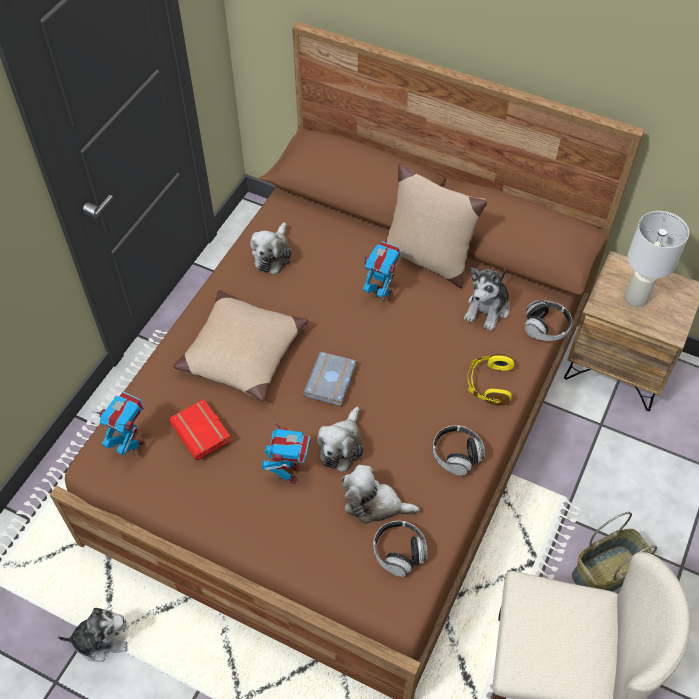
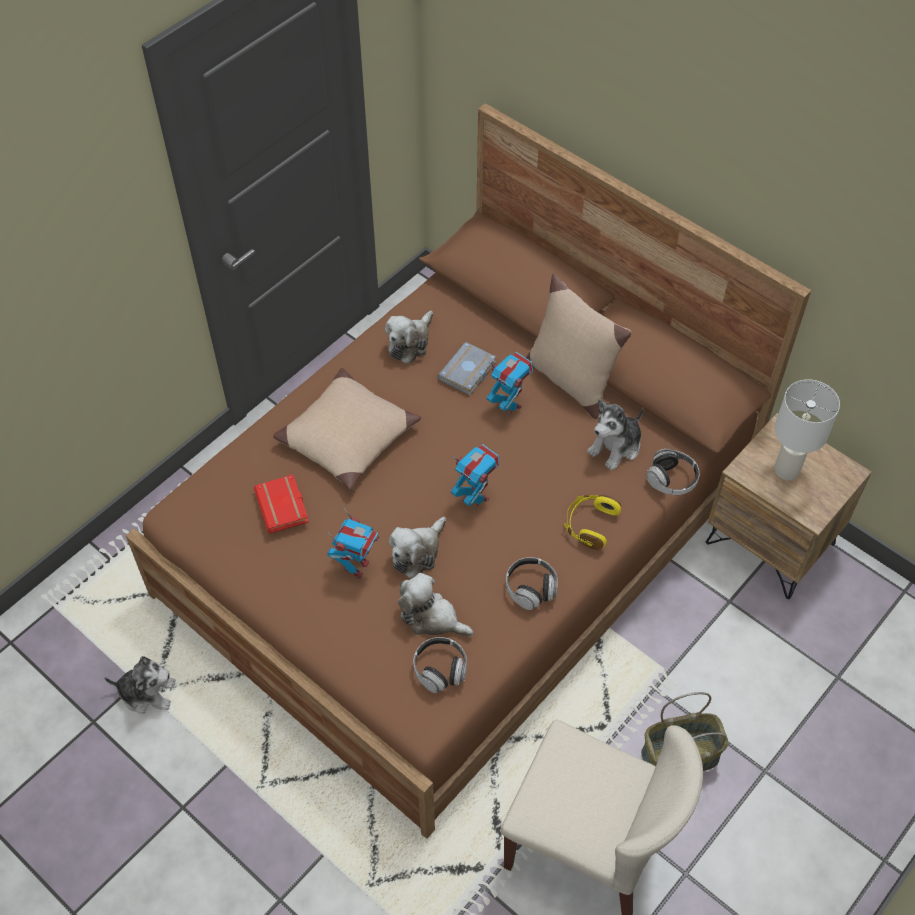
camera: 15 degrees right, 0 degrees up
(130, 444) = (211, 503): toy robot -> toy robot (474, 498)
(331, 382) = (427, 487): grey book -> grey book (468, 373)

